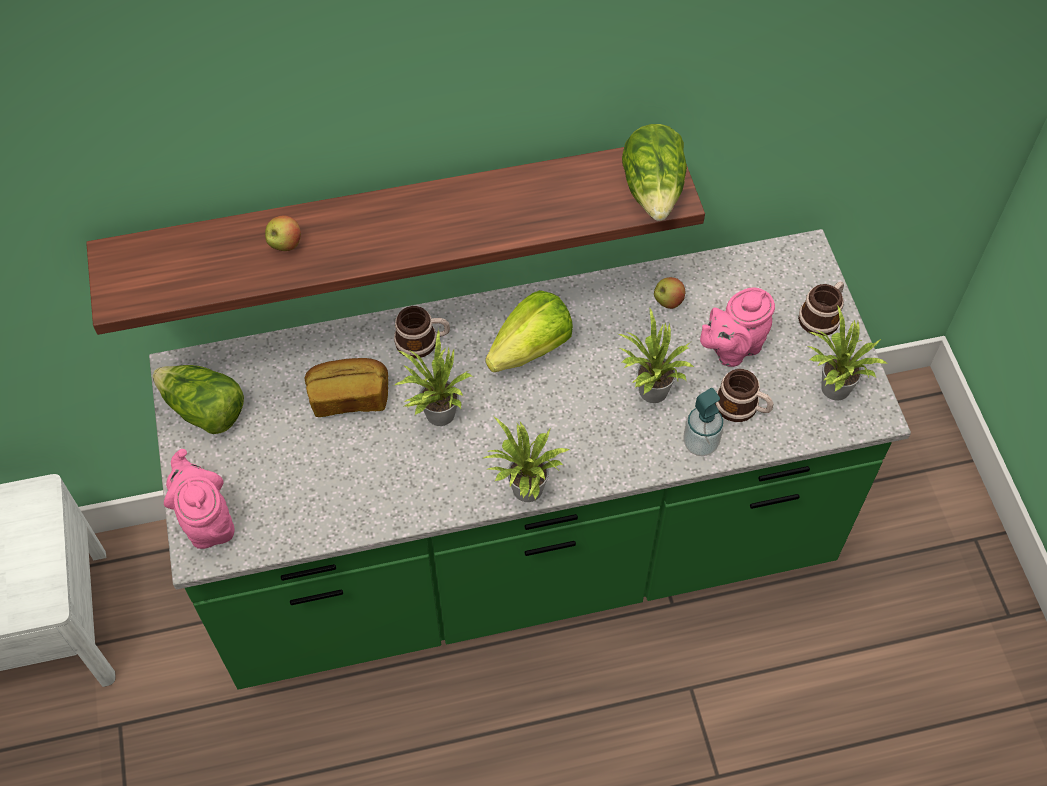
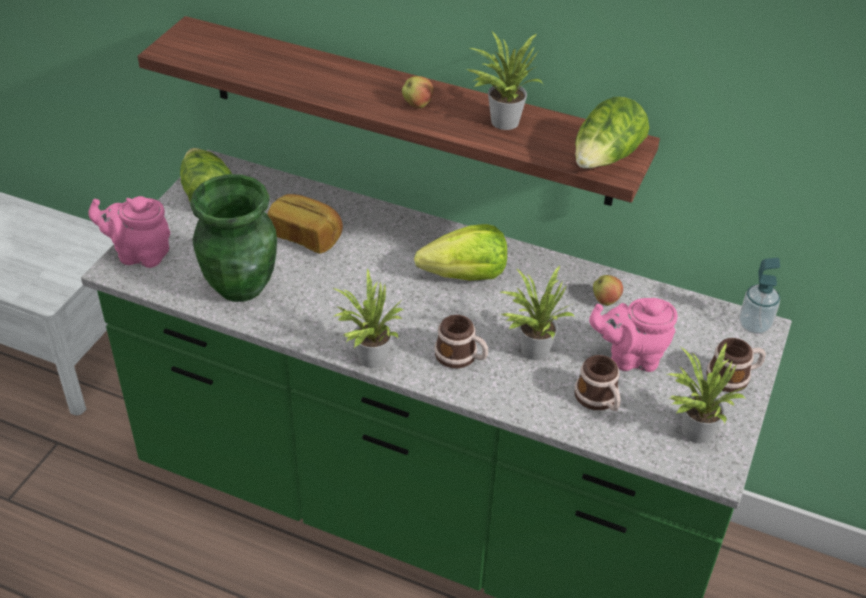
camera: 35 degrees right, 15 degrees down
(206, 521) = (139, 254): pink teapot -> pink teapot turned 90 degrees counterclockwise
(285, 245) = (302, 70): apple -> apple (417, 105)
(341, 491) = (242, 286): none -> green vase
(422, 341) = (391, 231): mug -> mug (461, 357)
(436, 414) = (355, 277): potted plant -> potted plant (501, 120)
(700, 443) = (539, 404): soap dispenser -> soap dispenser (754, 325)

